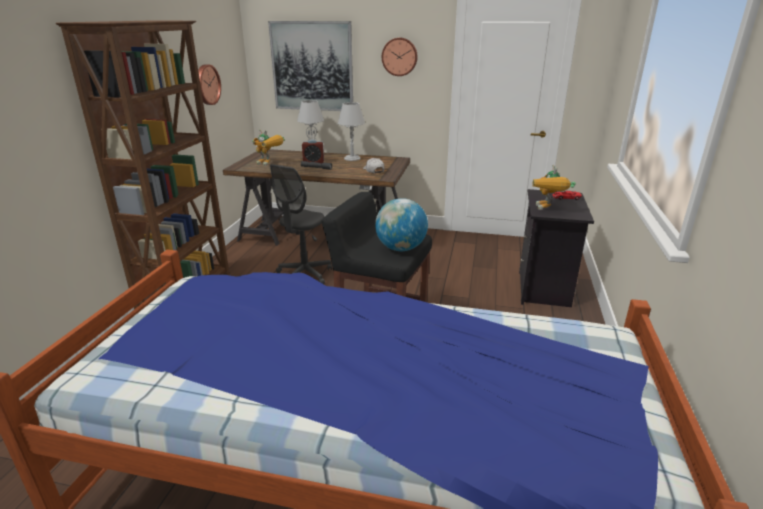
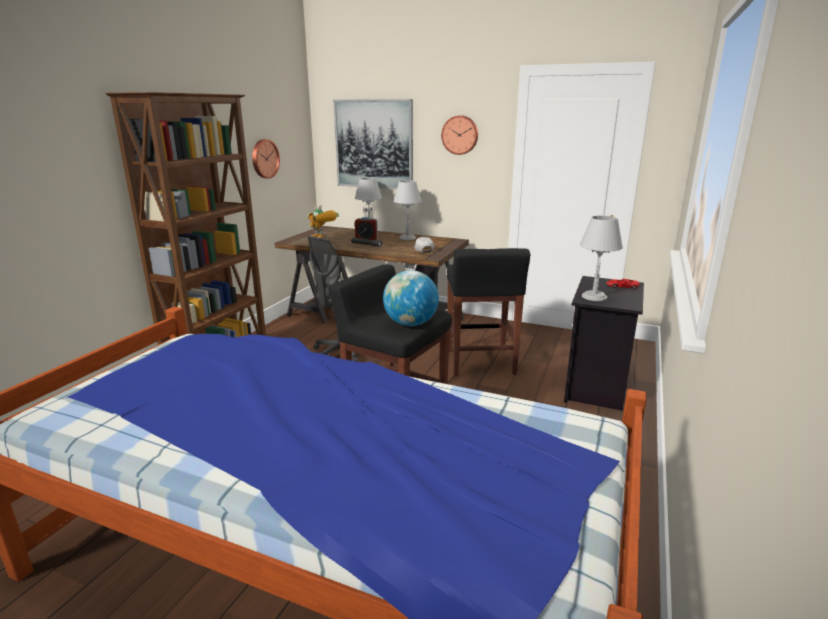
camera: 10 degrees right, 5 degrees down
(437, 274) = (480, 363): none -> black stool
(548, 209) = (594, 297): toy robot -> grey table lamp

